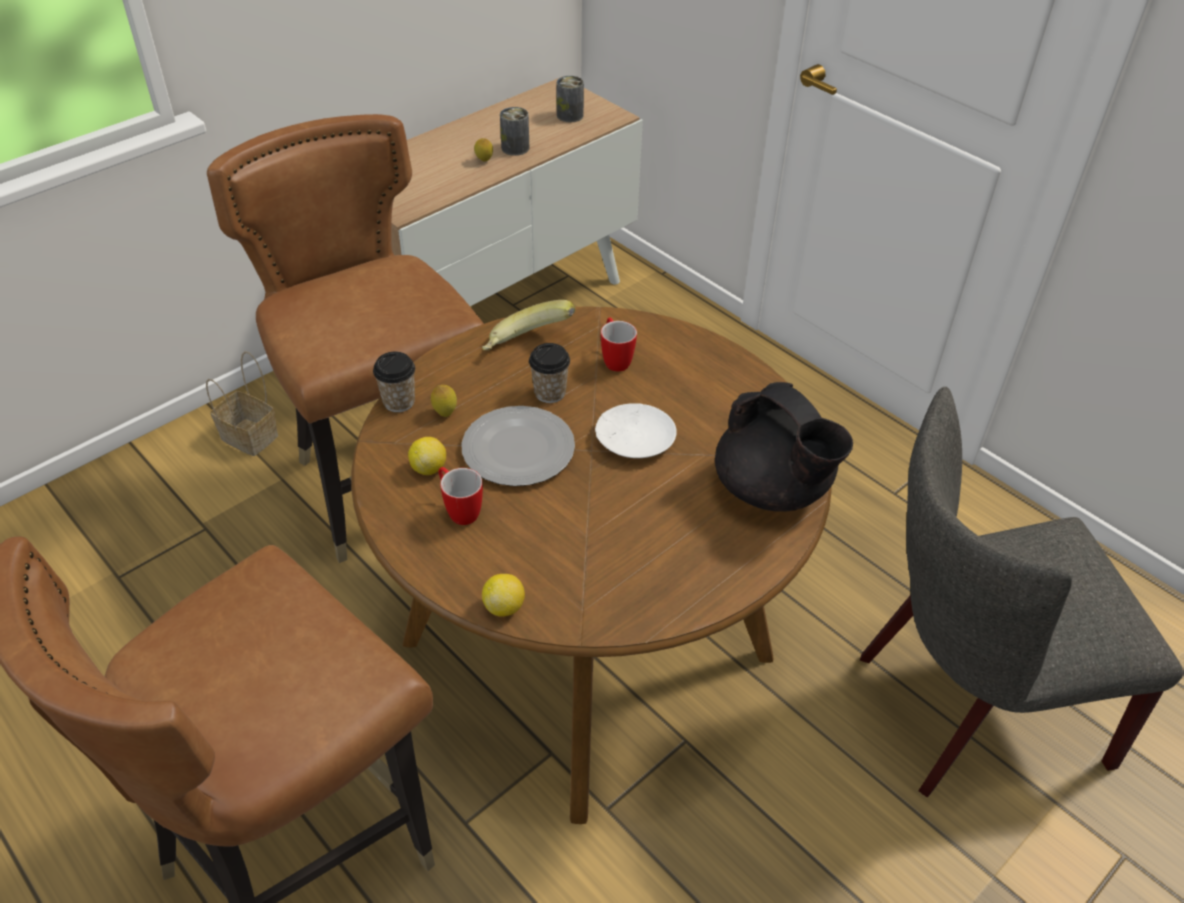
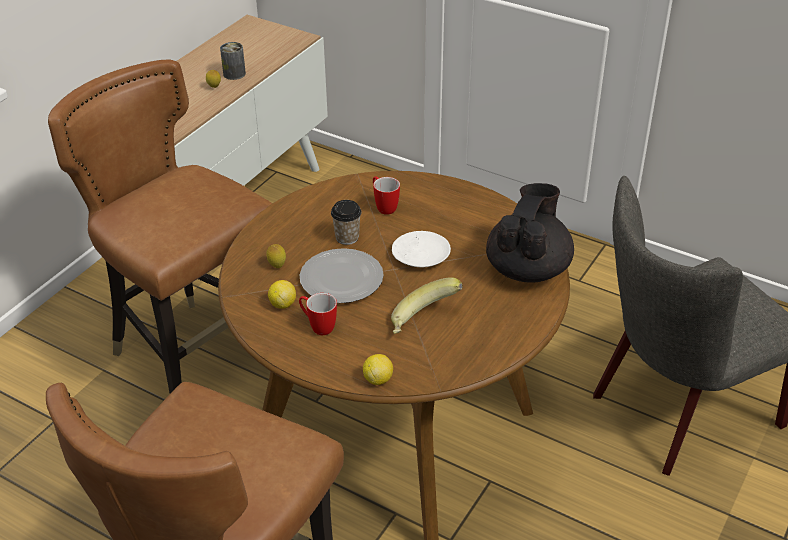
camera: 15 degrees left, 5 degrees down
(251, 437) = (64, 344): basket -> none
(399, 402) = (239, 265): cup -> none
(527, 347) = (317, 210): banana -> banana (424, 322)
(570, 115) = (266, 43): can -> none
(773, 489) = (528, 268): black teapot -> black teapot turned 105 degrees counterclockwise

